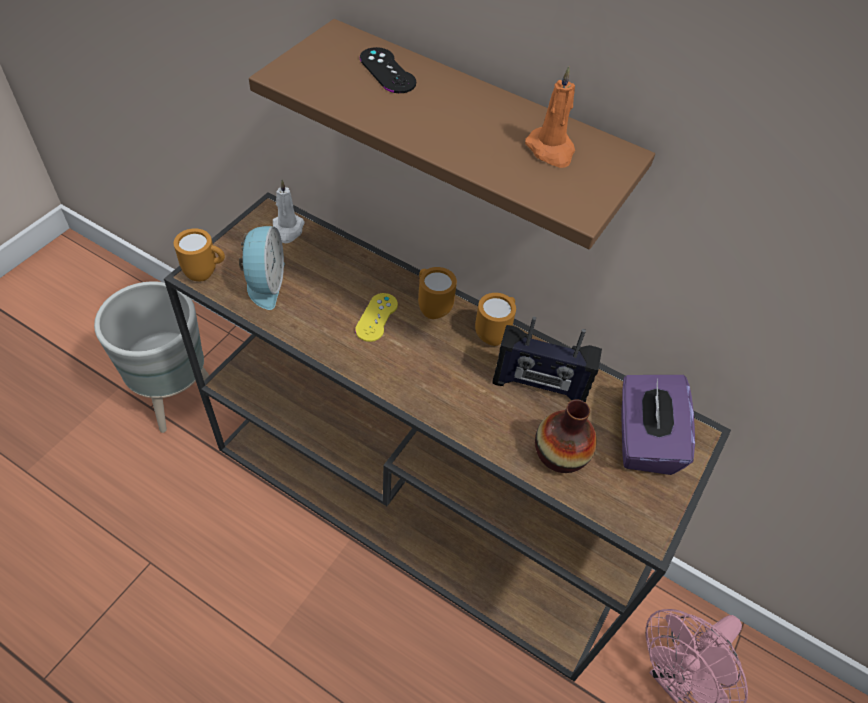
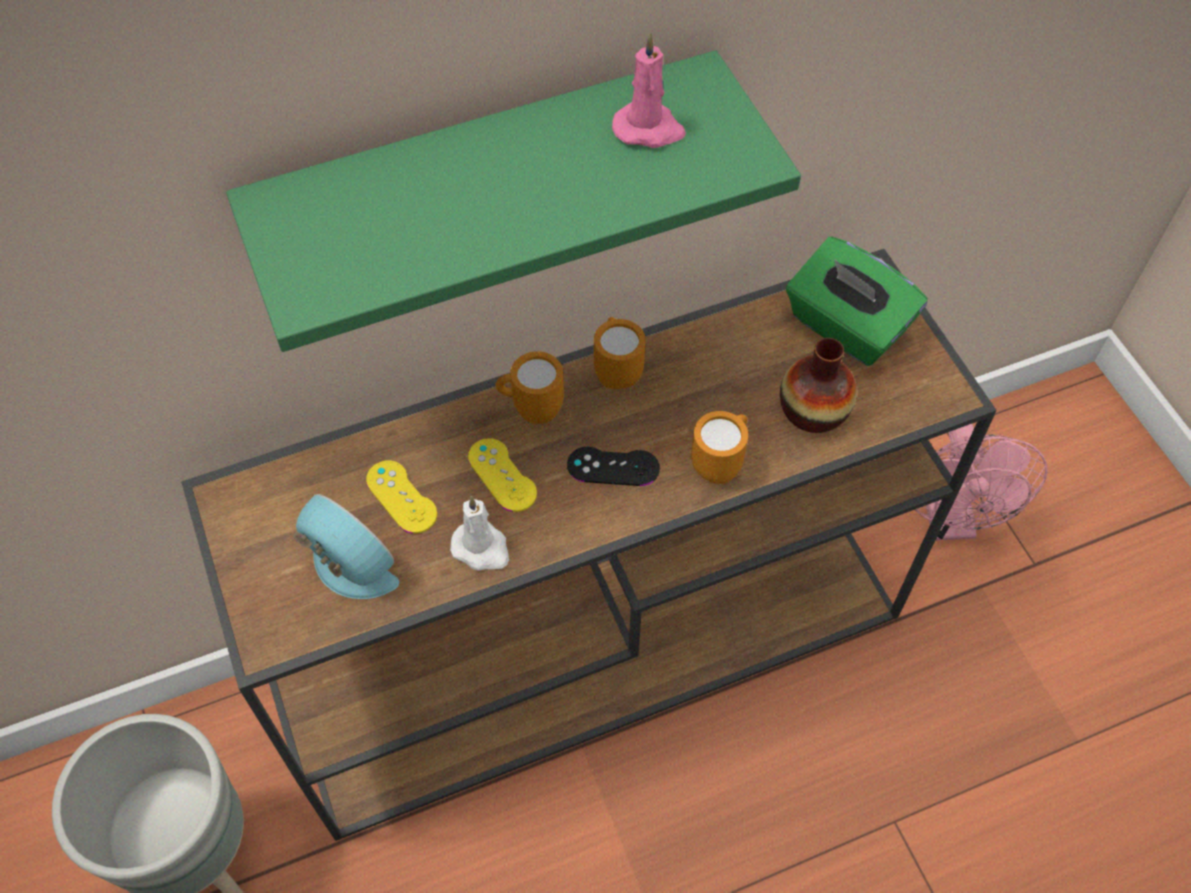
camera: 50 degrees left, 5 degrees up
(206, 273) = (274, 630): orange mug -> orange mug (720, 464)
(287, 230) = (275, 494): white candle -> white candle (482, 548)
(327, 281) = (401, 497): none -> yellow game controller
(387, 71) = (388, 193): black game controller -> black game controller (613, 467)
(476, 136) = (487, 183): brown shelf -> green shelf
(539, 386) = (718, 375): radio -> none
(551, 150) = (649, 129): orange candle -> pink candle
(644, 439) = (846, 327): purple tissue box -> green tissue box

